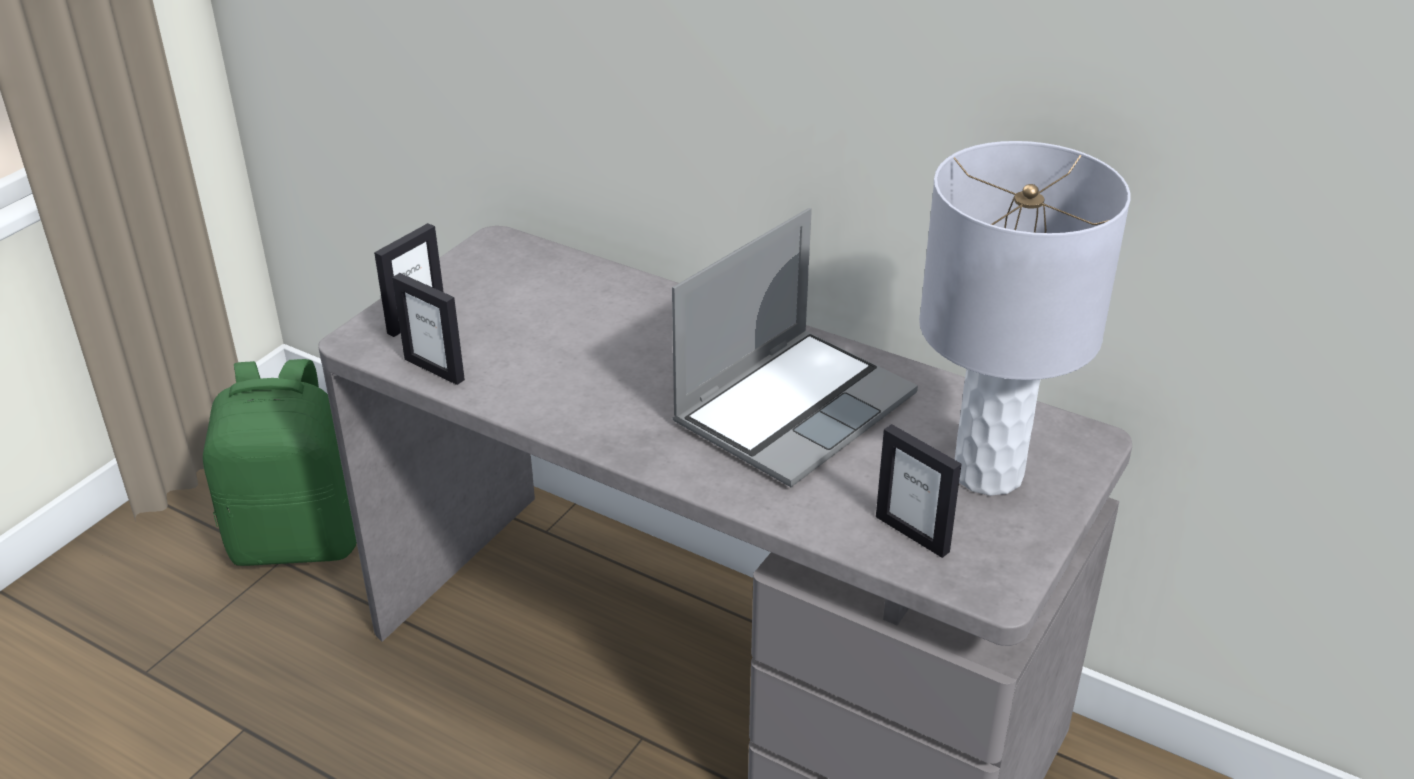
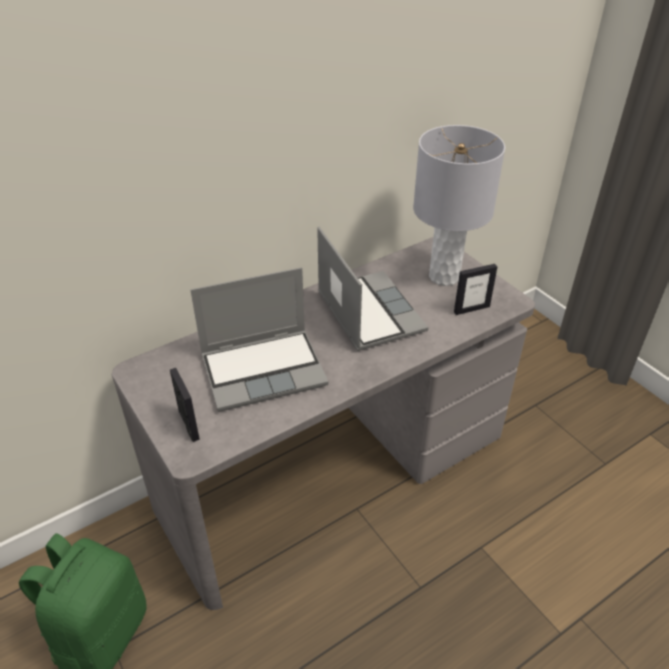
camera: 65 degrees left, 5 degrees up
(434, 369) = (246, 429): picture frame -> none
(570, 346) = (264, 369): none -> laptop

